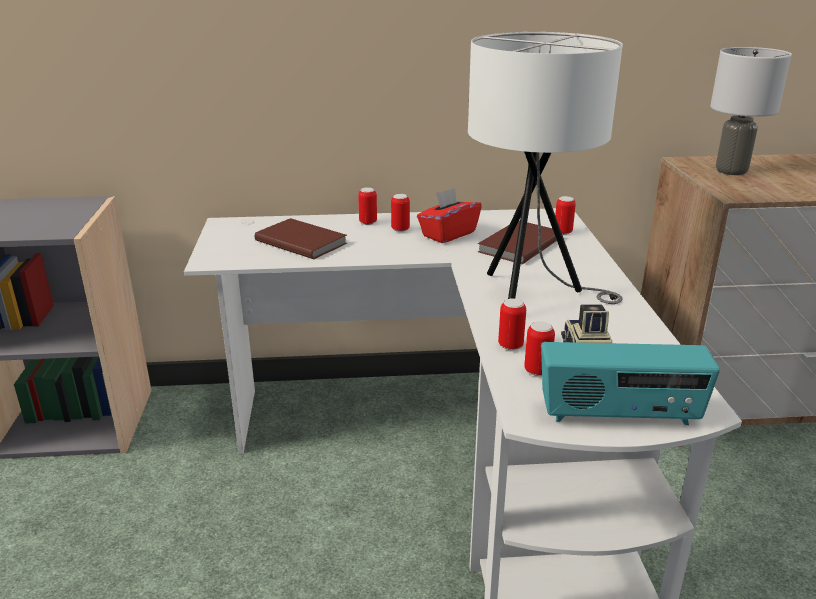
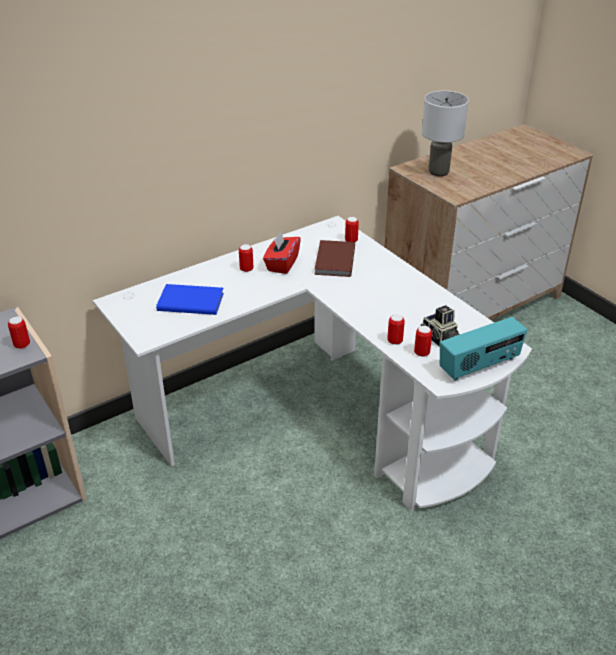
camera: 30 degrees left, 10 degrees up
(301, 241) = (190, 301): brown book -> blue book
(368, 222) = (218, 269): can -> can (22, 345)
(531, 296) = (376, 300): white table lamp -> none

